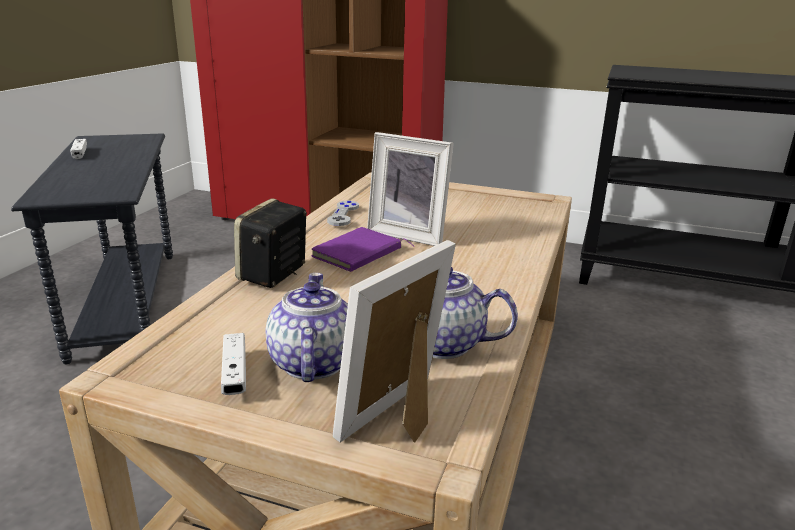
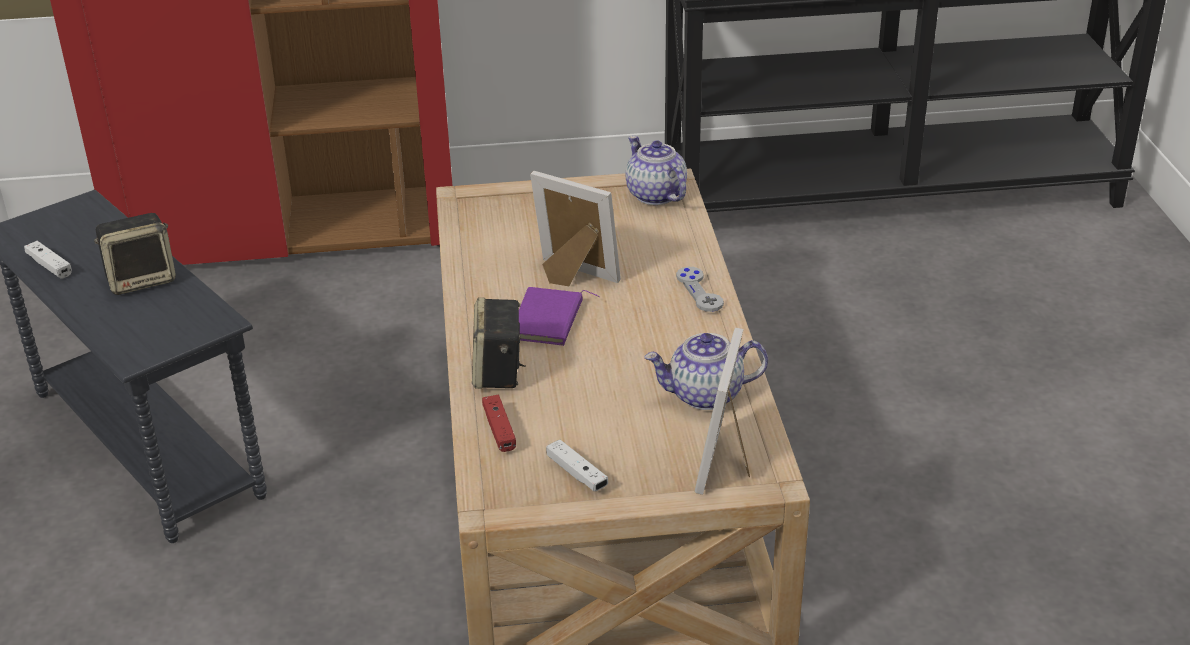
camera: 25 degrees left, 10 degrees up
(114, 168) = (142, 279): none -> speaker
(217, 314) = (499, 429): none -> red game controller
(312, 362) = (622, 445): teapot -> teapot (654, 195)
(343, 214) = (481, 270): grey game controller -> grey game controller (699, 291)
(410, 234) = (572, 277): picture frame -> picture frame turned 150 degrees counterclockwise

